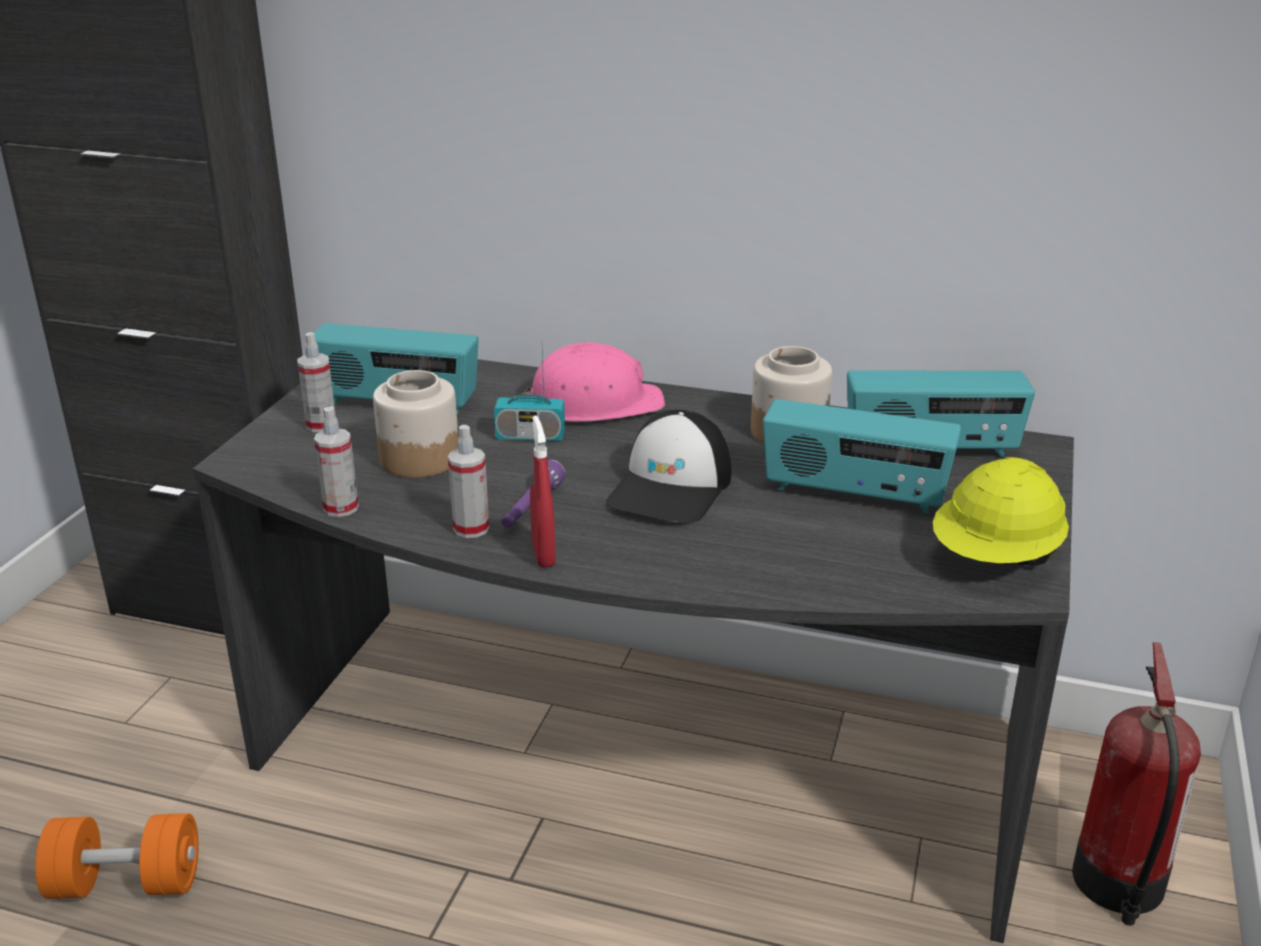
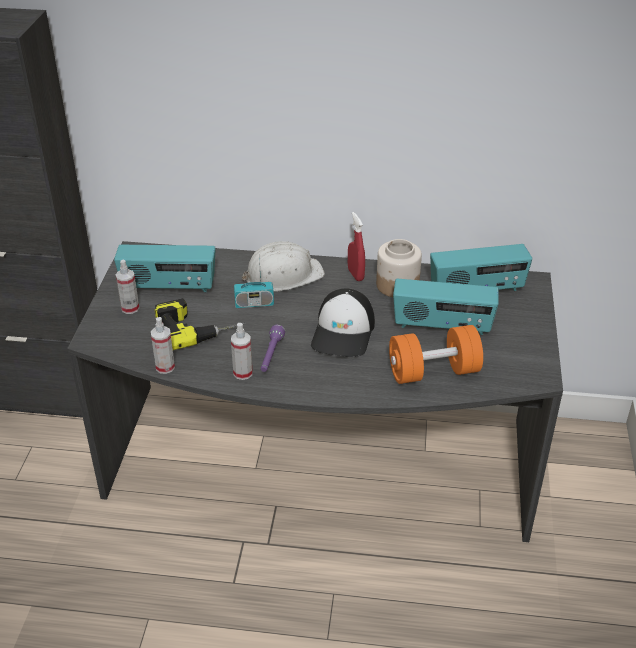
camera: 10 degrees left, 10 degrees up
(126, 883) = (54, 576): orange dumbbell -> orange dumbbell (433, 372)
(419, 459) = (196, 327): jar -> power drill
(543, 555) = (288, 386): red spray bottle -> red spray bottle (355, 274)
(593, 403) = (283, 275): pink hard hat -> white hard hat
(995, 559) = (522, 361): yellow hard hat -> none
(1119, 885) = (582, 502): fire extinguisher -> none

